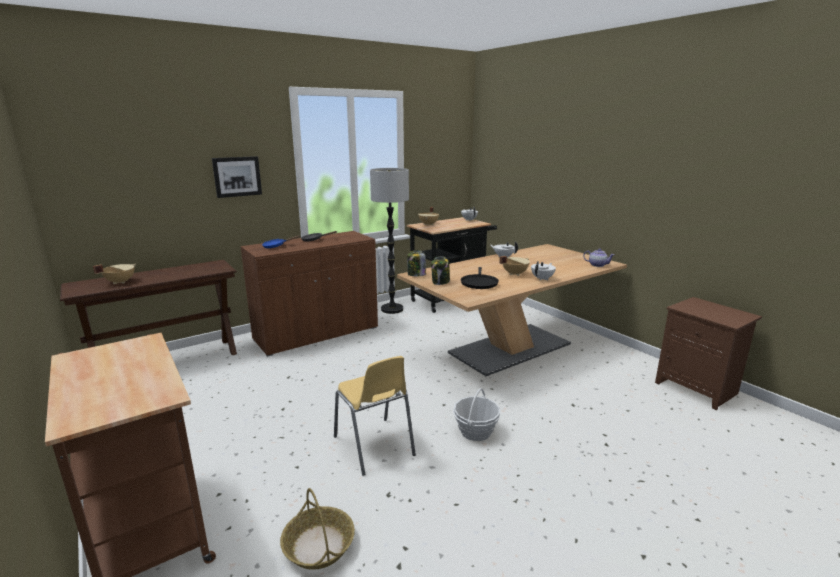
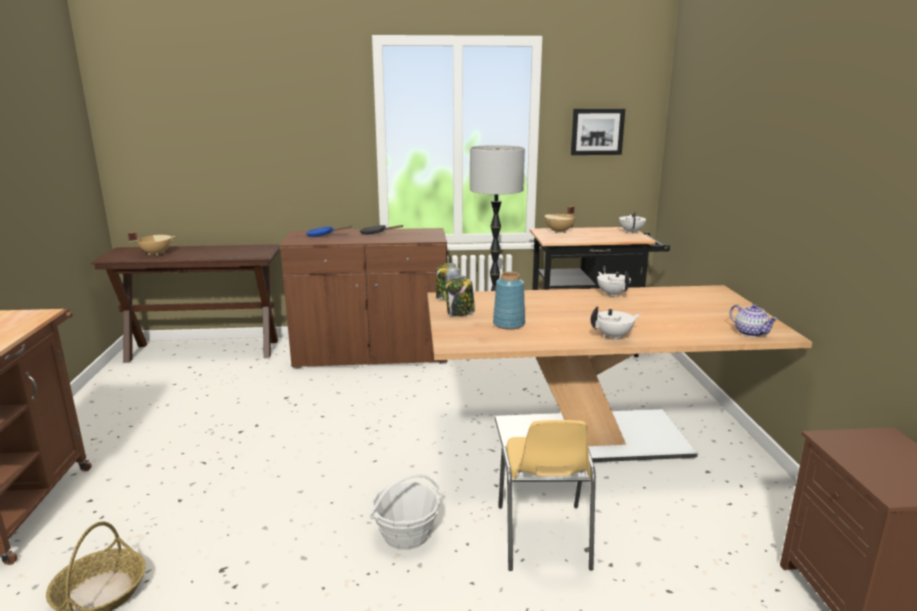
camera: 30 degrees right, 0 degrees up
(237, 176) = (301, 146): picture -> picture (597, 131)
(374, 446) = (274, 507): yellow chair -> yellow chair (543, 537)
(479, 283) = (508, 324): black frying pan -> blue vase
(514, 274) = (583, 321): beige cooking pot -> none

